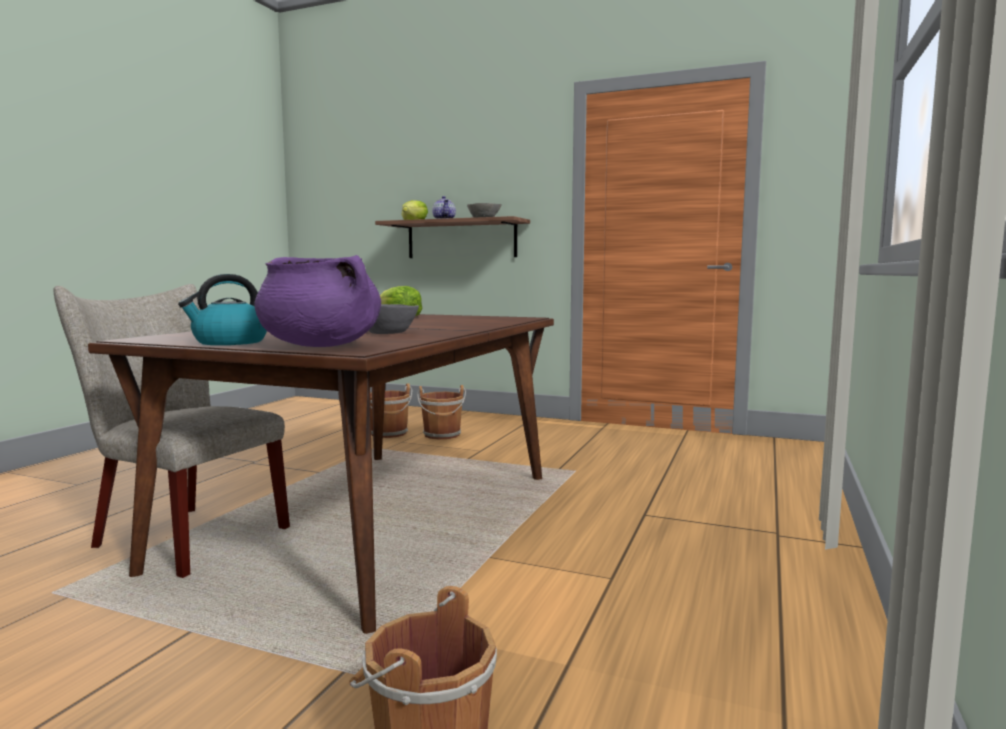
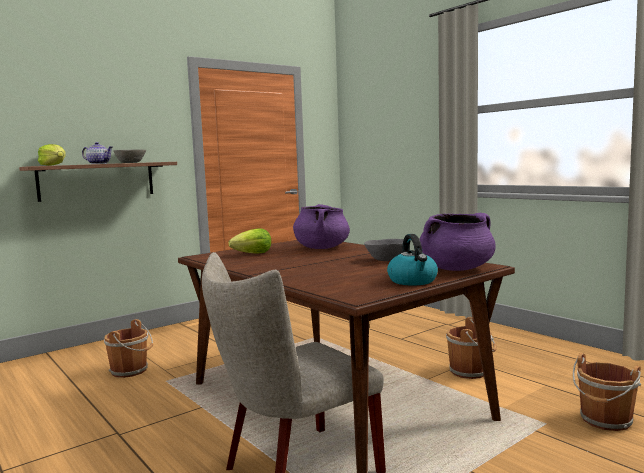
camera: 60 degrees left, 0 degrees up
(442, 435) = (172, 355): brown bucket -> brown bucket (470, 371)
(460, 321) = (321, 248): none -> purple cooking pot

